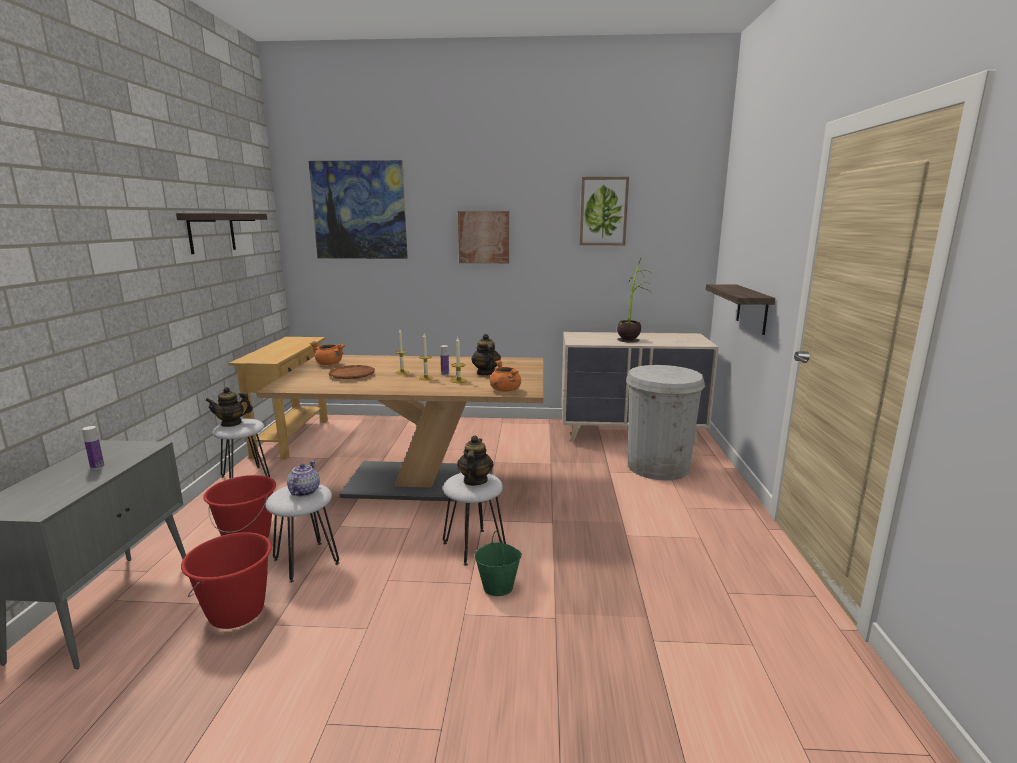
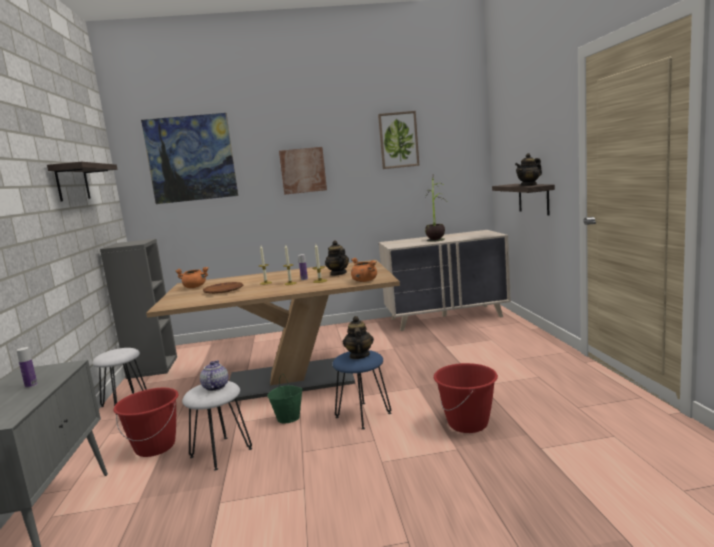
camera: 10 degrees left, 5 degrees down
(231, 423) = (109, 353): teapot -> teapot (529, 185)
(237, 612) = (178, 501): red bucket -> red bucket (468, 423)
(291, 438) = (152, 367): beige console table -> grey bookcase
(473, 547) = (362, 415): white stool -> blue stool
(498, 587) = (399, 438): green bucket -> green bucket (288, 418)
(657, 466) = (480, 336): white trash can -> none

